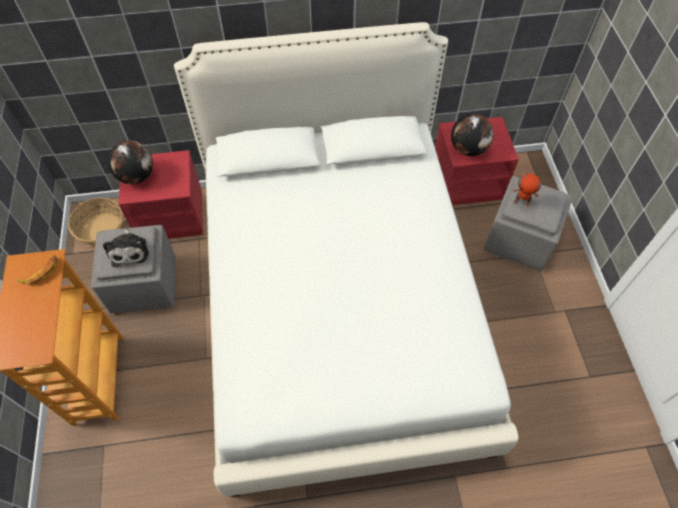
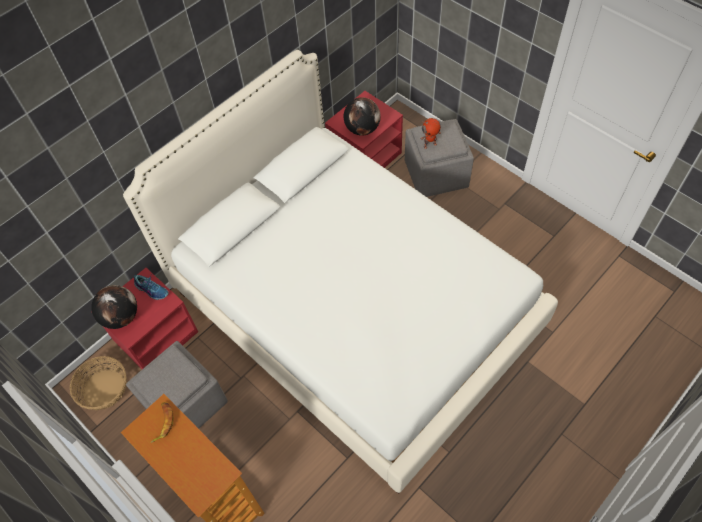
camera: 35 degrees left, 0 degrees up
(130, 250) = (173, 376): plush toy -> none
(177, 170) = (152, 289): none -> shoe

